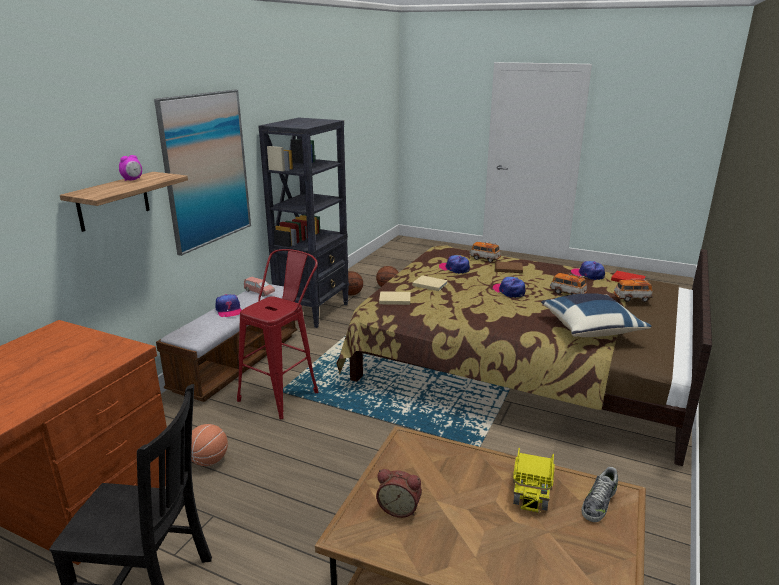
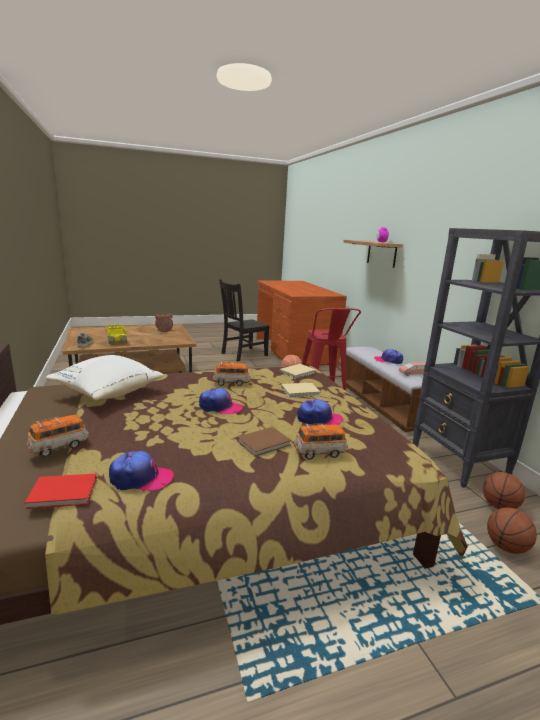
camera: 135 degrees right, 5 degrees down
(206, 169) = (436, 257): picture -> none
(567, 293) = (153, 426): toy car -> toy car (231, 383)
(590, 329) = (108, 392): blue pillow -> white pillow

